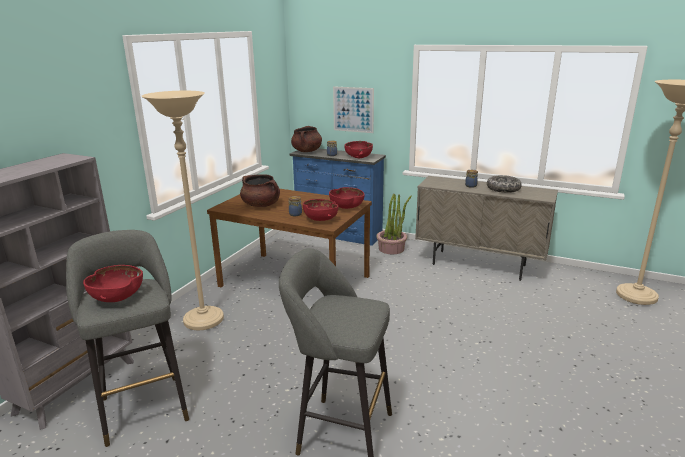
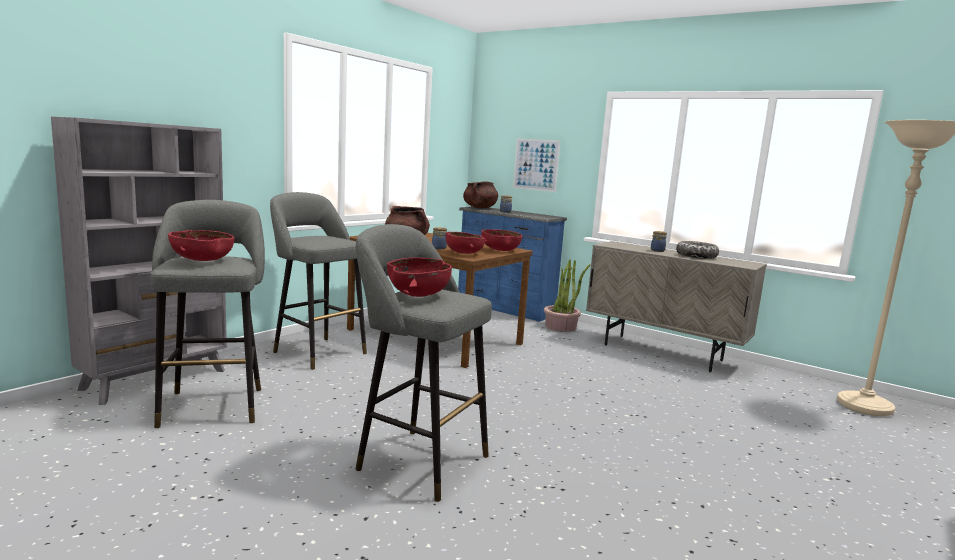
camera: 10 degrees right, 10 degrees down
(204, 320) = (316, 351): beige floor lamp -> grey stool
(359, 157) = (534, 215): red bowl -> red bowl (418, 294)

